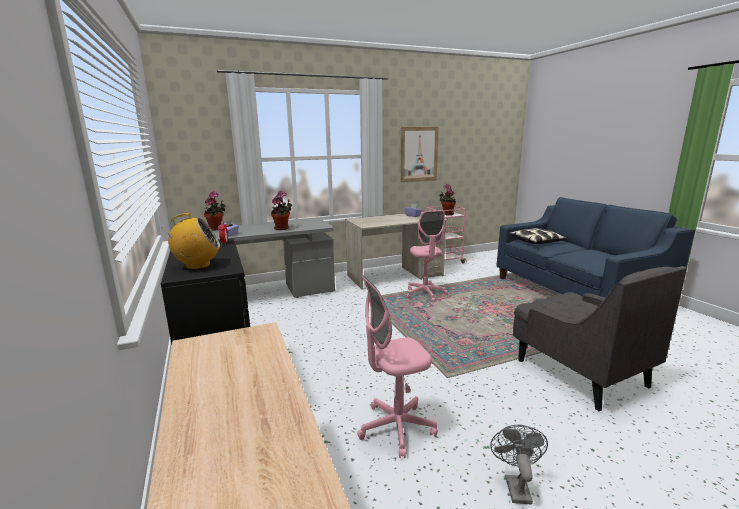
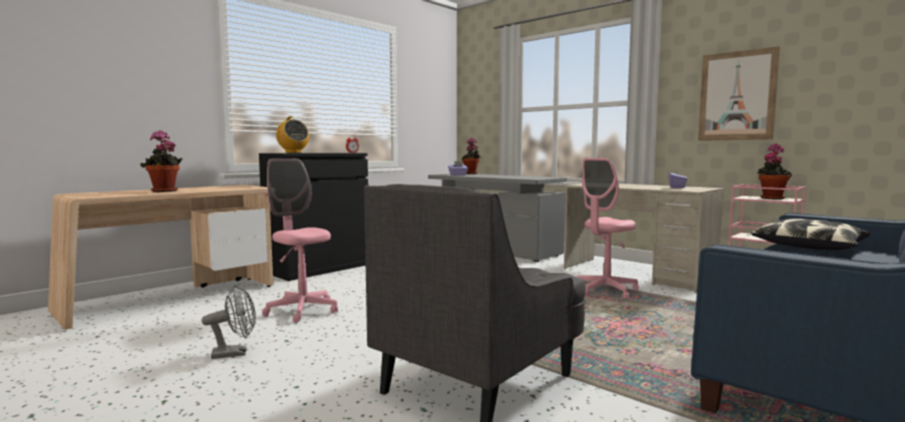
camera: 65 degrees right, 10 degrees down
(283, 228) = (501, 177): potted plant -> potted plant (164, 191)

